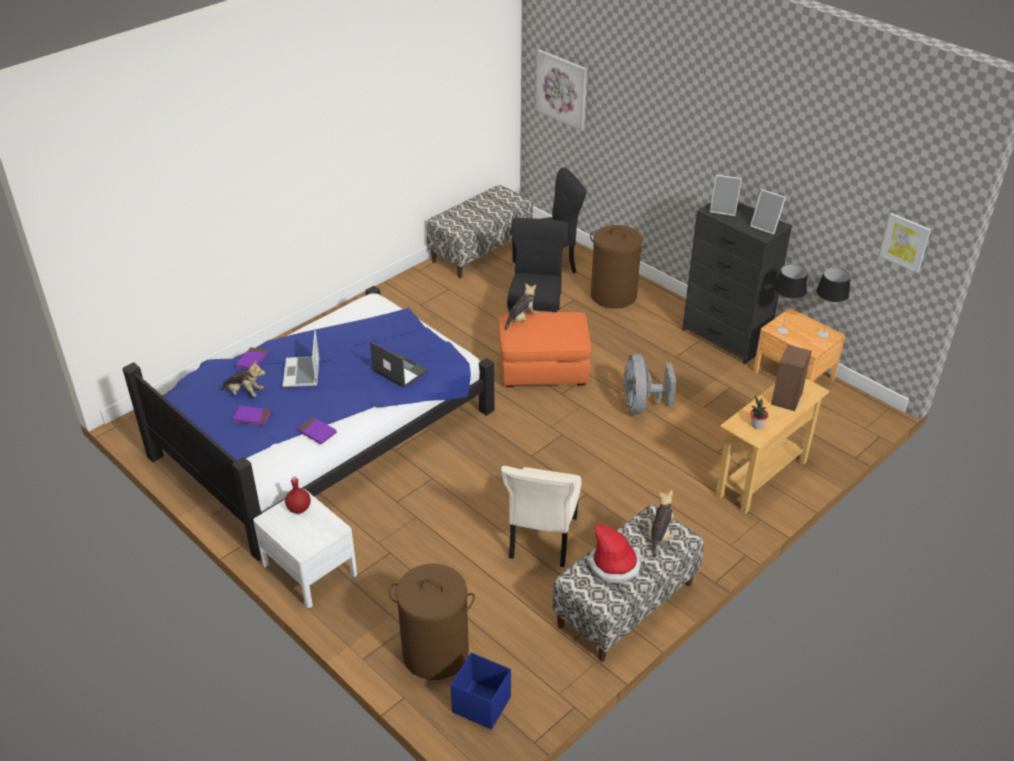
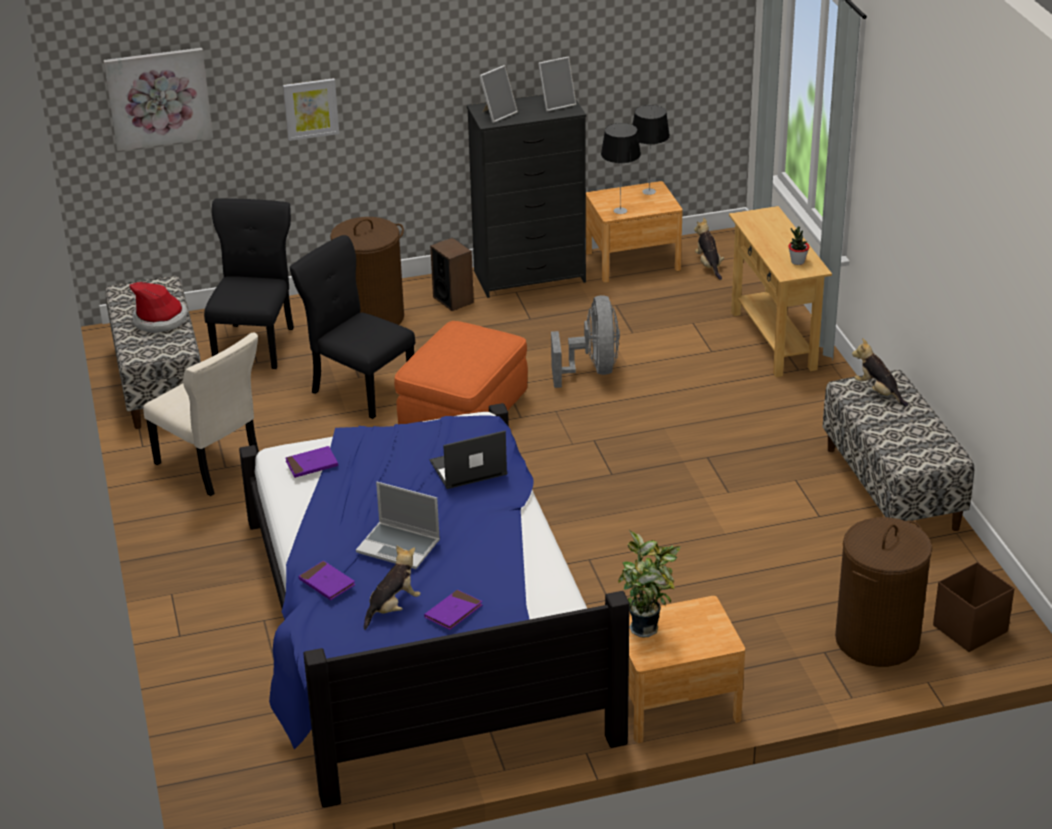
camera: 60 degrees left, 5 degrees down
(298, 509) = (647, 628): red bottle -> potted plant
(309, 569) = (675, 703): white nightstand -> brown nightstand
(317, 432) = (532, 565): purple book -> purple book (312, 464)
(481, 704) = (969, 629): blue storage box -> brown storage box
(521, 319) = (424, 364): plush toy -> plush toy (708, 265)
(542, 540) = (756, 511): beige chair -> beige chair (211, 466)
(614, 565) = (902, 433): hat -> hat (160, 320)
(641, 405) = (592, 370): grey fan -> grey fan turned 120 degrees counterclockwise
(787, 398) = (771, 231): speaker -> speaker (453, 299)
(905, 242) = (704, 35): picture -> picture (311, 108)

